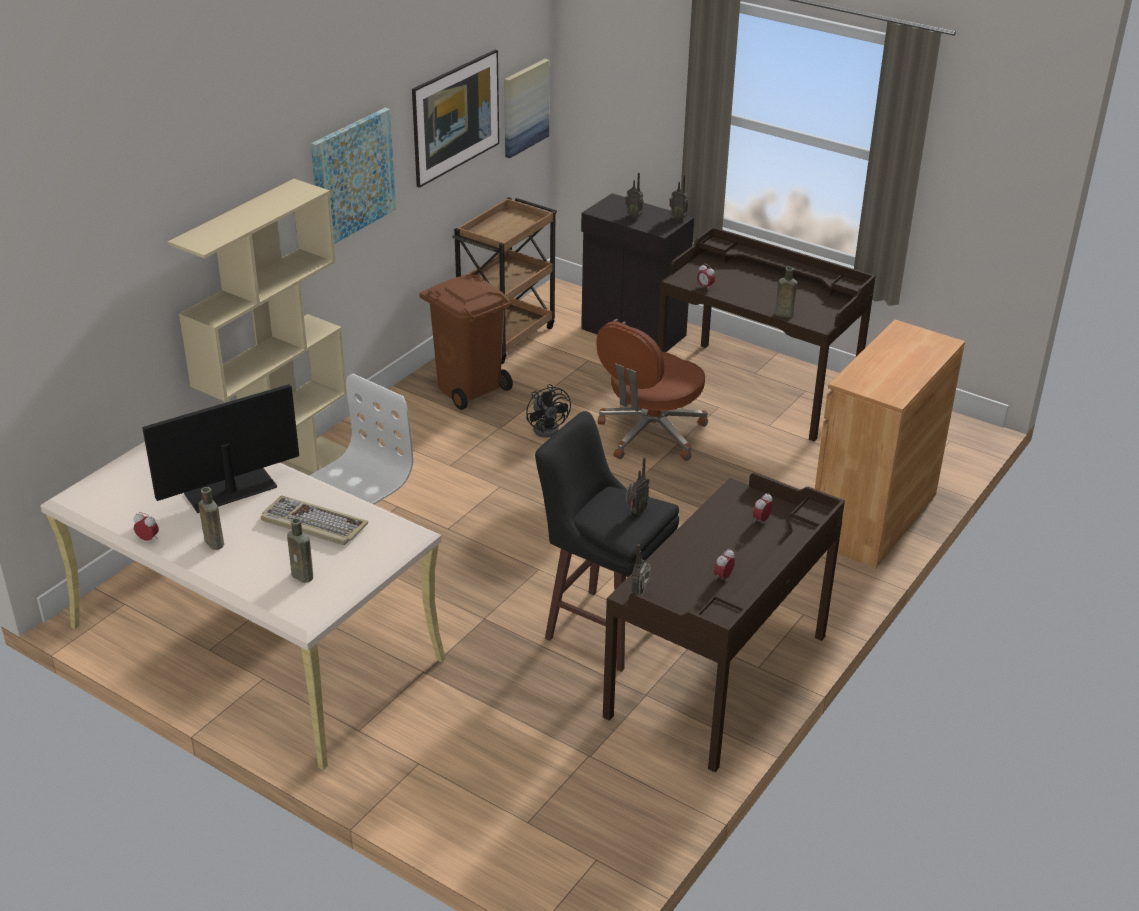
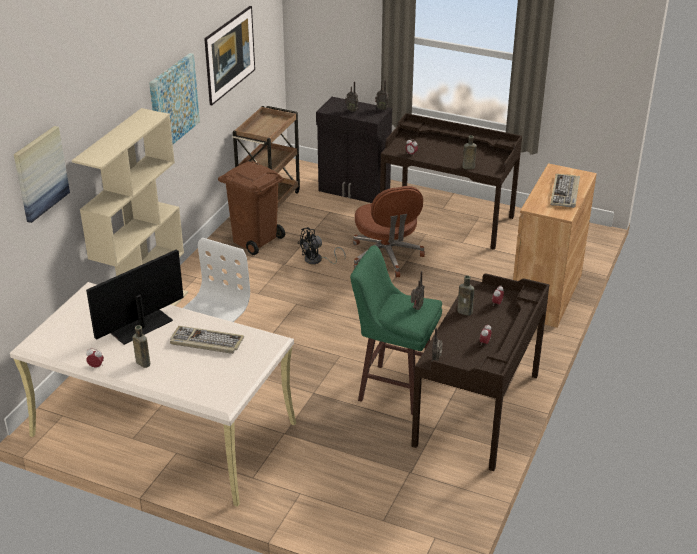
camera: 10 degrees left, 0 degrees up
(303, 576) = (212, 377): brown bottle -> brown bottle (466, 312)
(525, 107) = (268, 43): picture -> picture (40, 173)
(548, 428) = (317, 260): black fan -> black fan turned 90 degrees clockwise
(602, 628) = (393, 388): black stool -> green stool
(650, 434) = (386, 257): brown office chair -> brown office chair turned 45 degrees counterclockwise
(906, 365) = (565, 193): none -> keyboard

